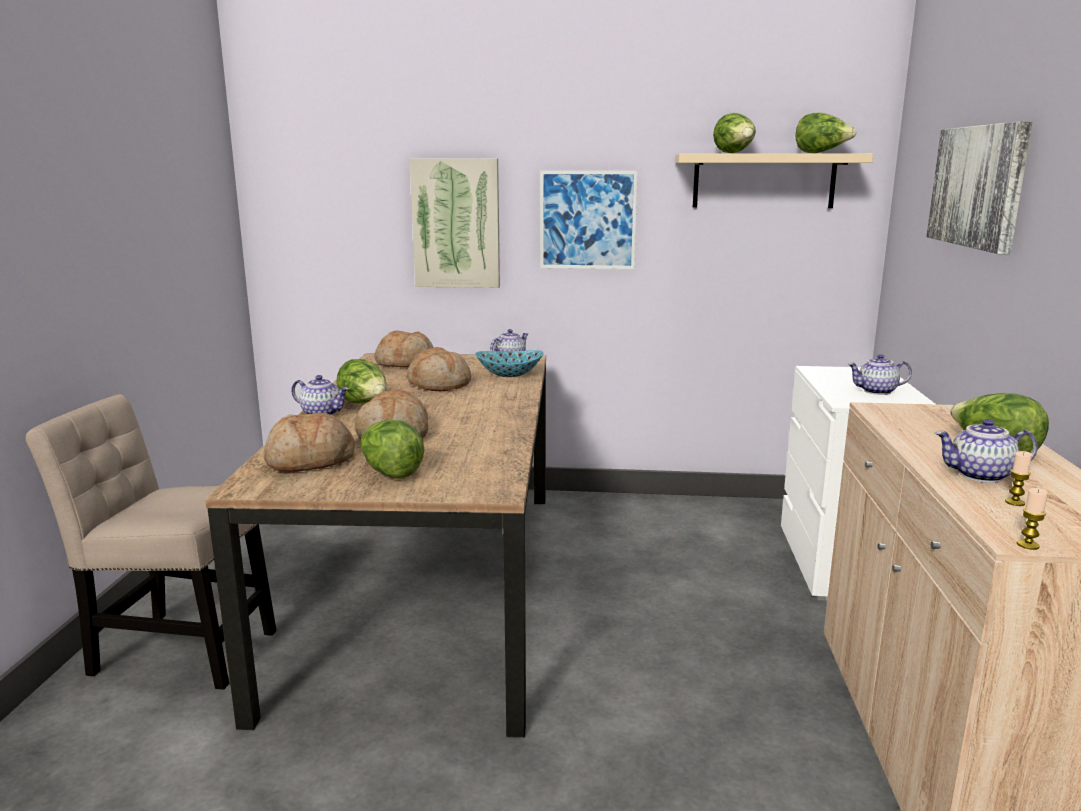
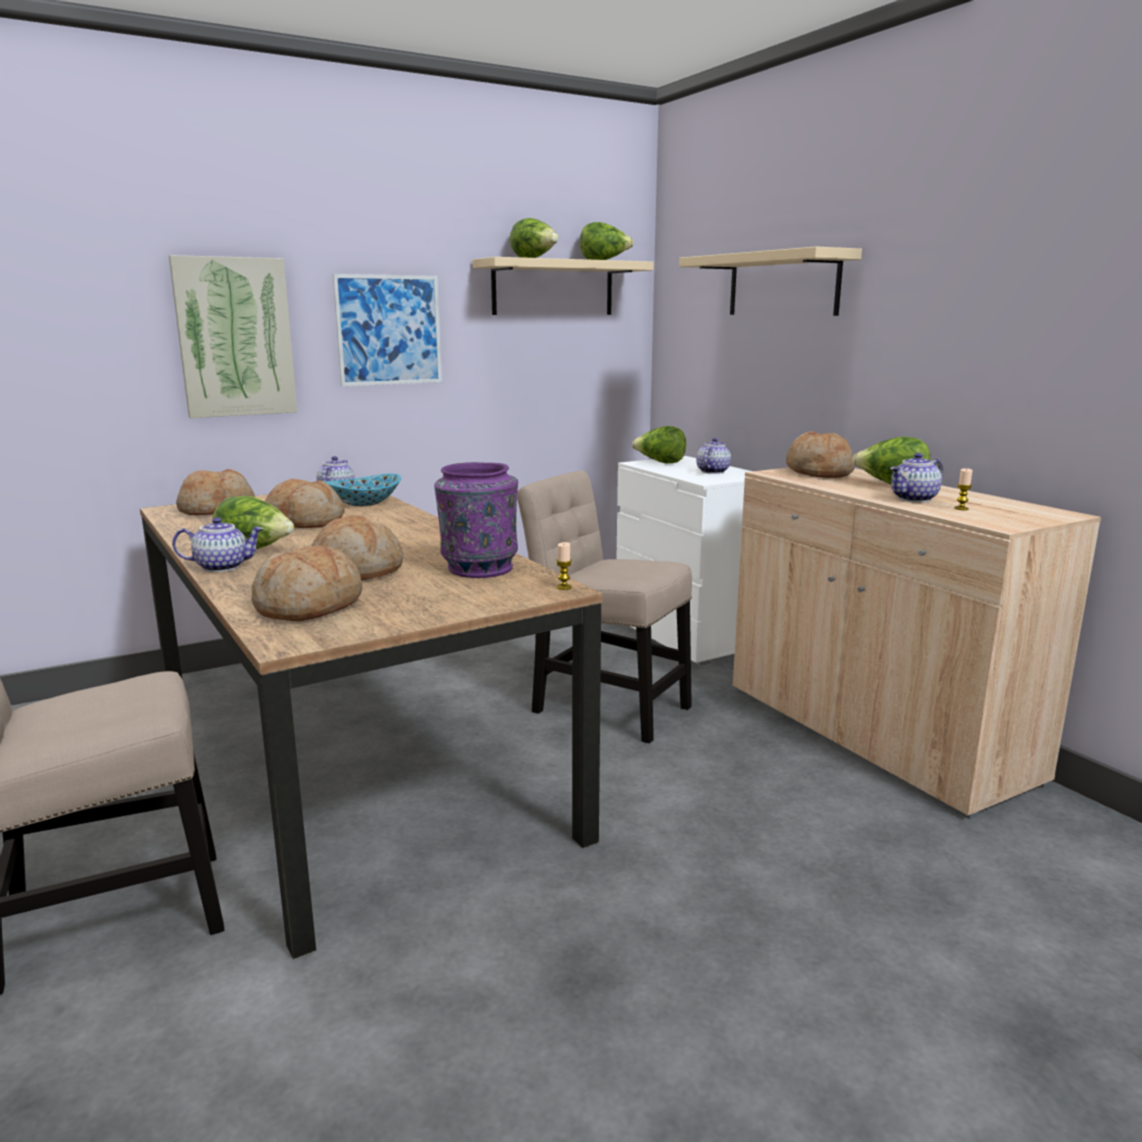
camera: 35 degrees left, 0 degrees up
(390, 473) = (425, 597): lettuce -> lettuce (660, 463)
(475, 455) = (478, 569): none -> purple vase
(673, 612) = (605, 706): none -> beige chair
(876, 391) = (712, 471): teapot -> teapot turned 150 degrees clockwise
(939, 417) = (819, 472): none -> bread
(978, 186) = (783, 285): picture -> beige shelf
(1027, 545) = (1013, 527): candle -> candle (564, 587)

